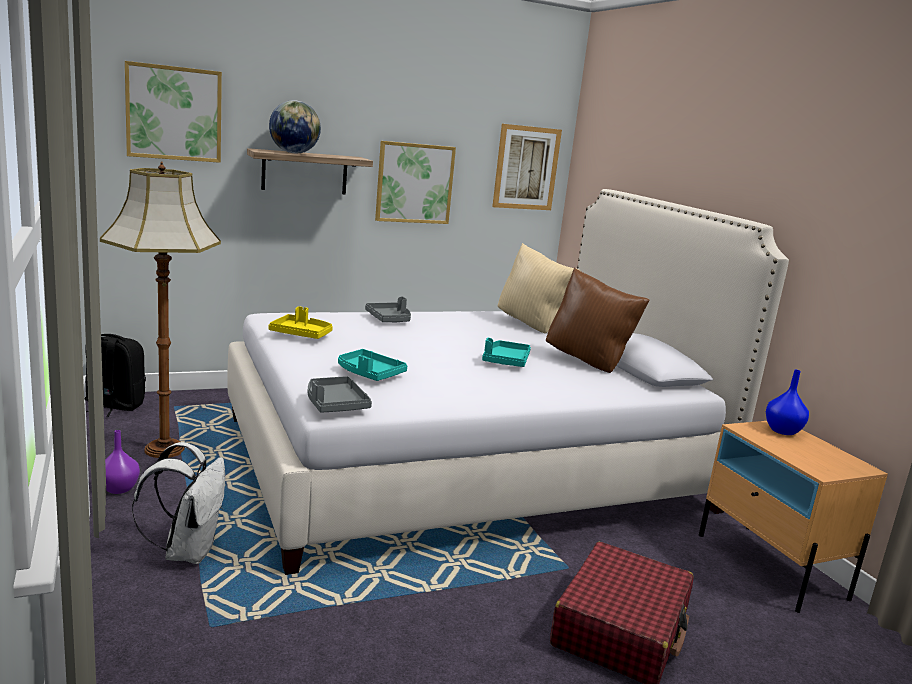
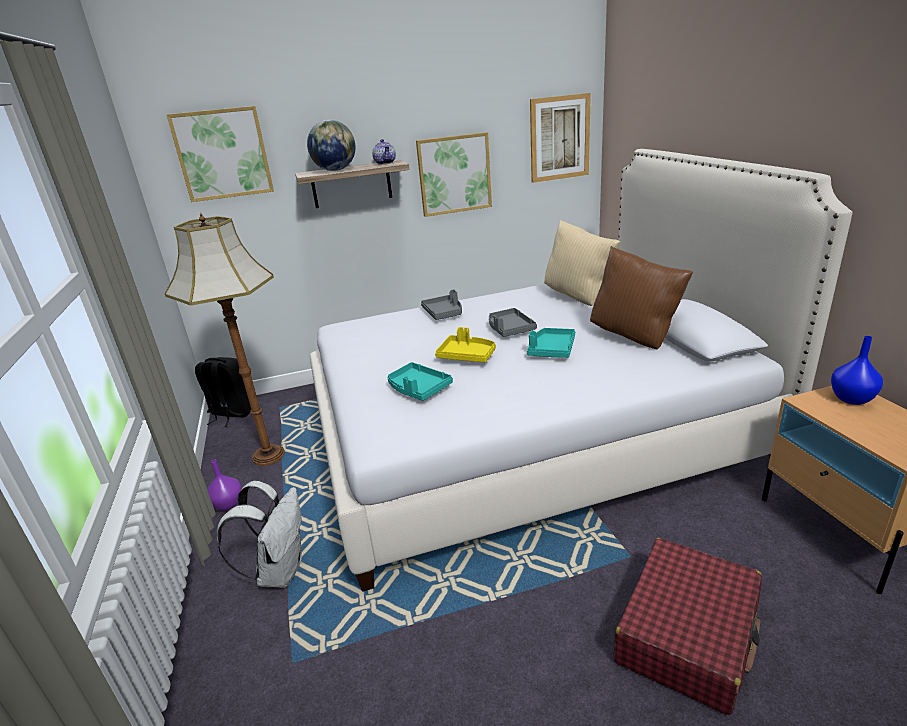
camera: 10 degrees right, 10 degrees up
(301, 334) = (361, 347): yellow tray -> yellow tray (467, 356)
(334, 404) = (380, 437): grey tray -> grey tray (509, 329)
(347, 156) = (385, 163): none -> teapot

